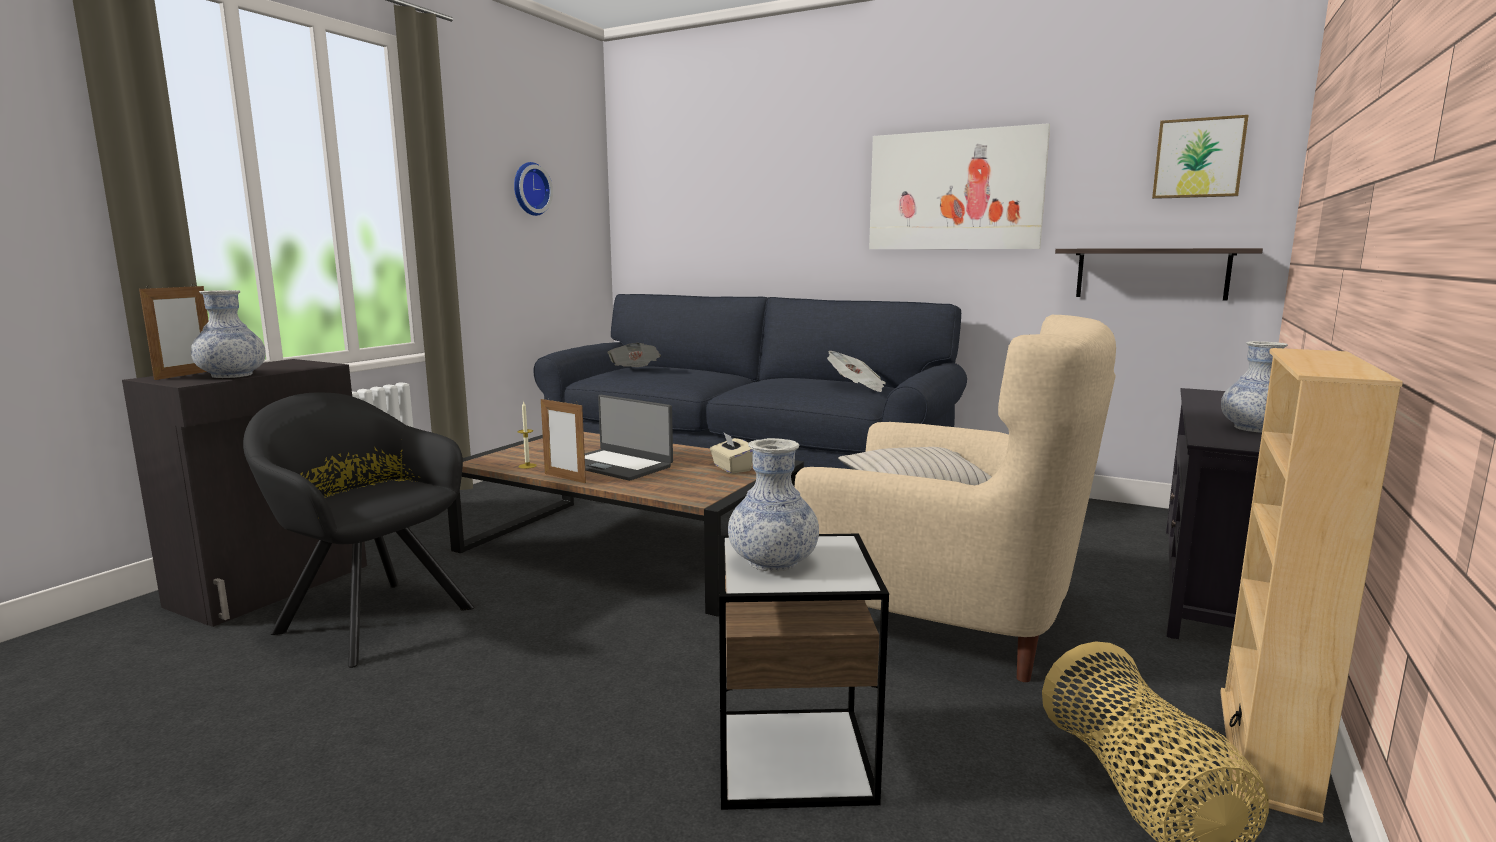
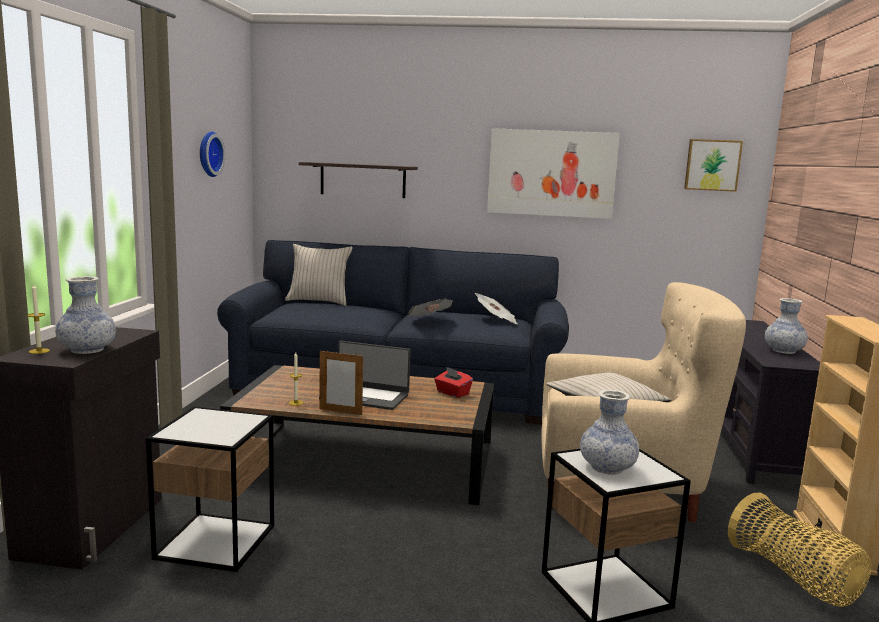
camera: 20 degrees left, 0 degrees up
(186, 375) = (39, 351): picture frame -> candle
(369, 617) = (215, 541): black armchair -> side table
(635, 370) = (306, 309): newspaper -> newspaper (429, 320)
(663, 365) = (318, 301): none -> beige pillow
(731, 468) = (452, 393): beige tissue box -> red tissue box
(1151, 273) = (683, 238): shelf -> shelf (363, 180)

